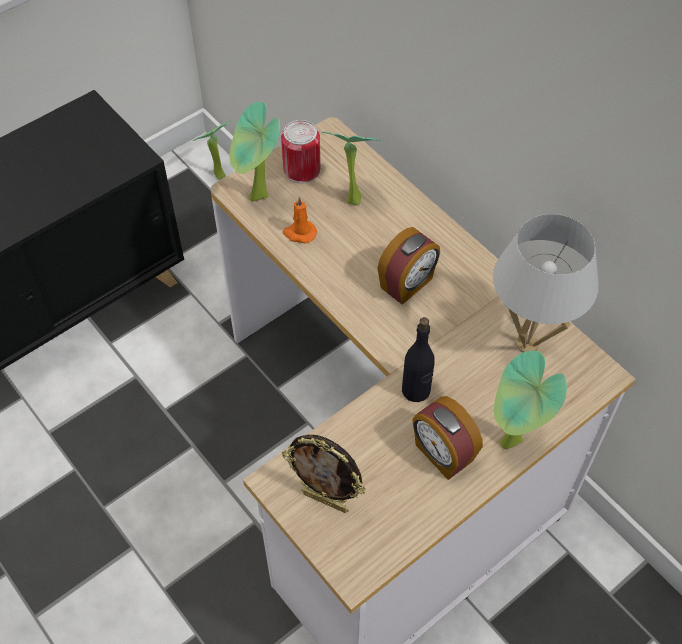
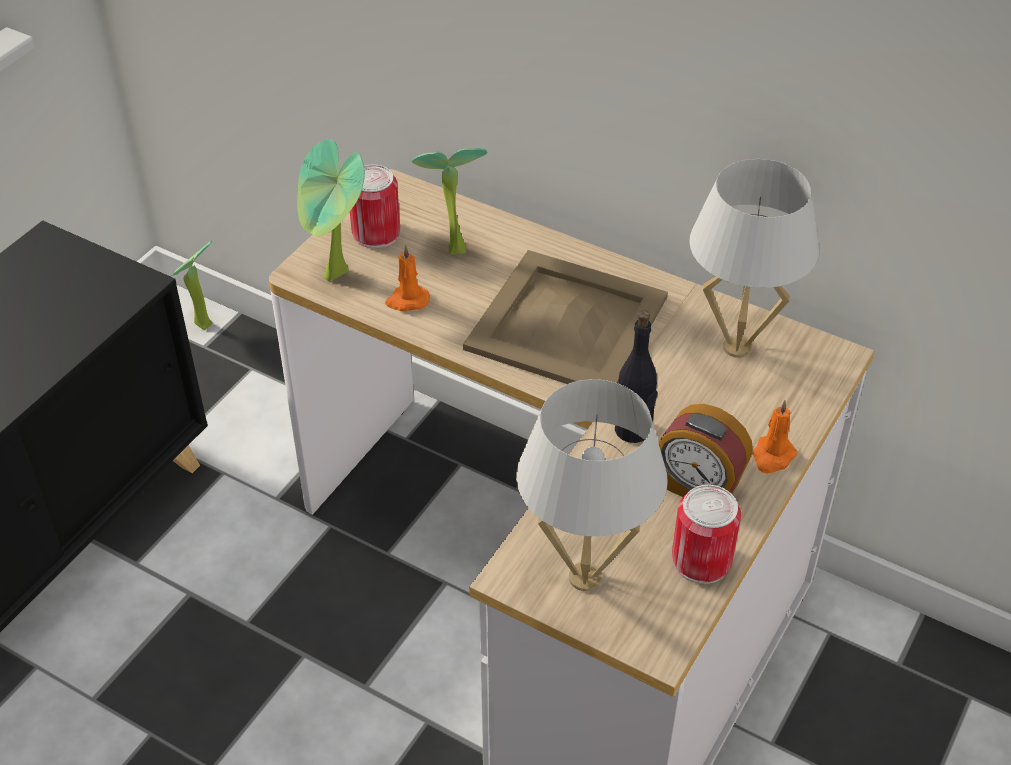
camera: 20 degrees left, 10 degrees down
(326, 500) = (584, 578): picture frame -> white table lamp
(407, 284) = (566, 322): alarm clock -> beige tray
(417, 514) = (701, 560): none -> can
(511, 446) = (772, 456): potted plant -> orange candle

